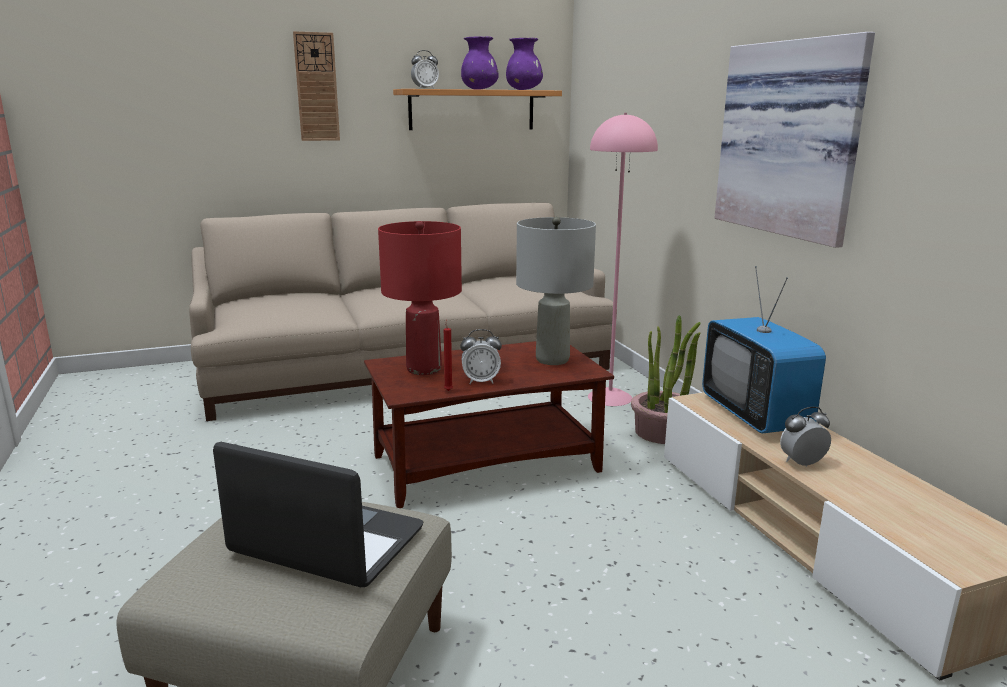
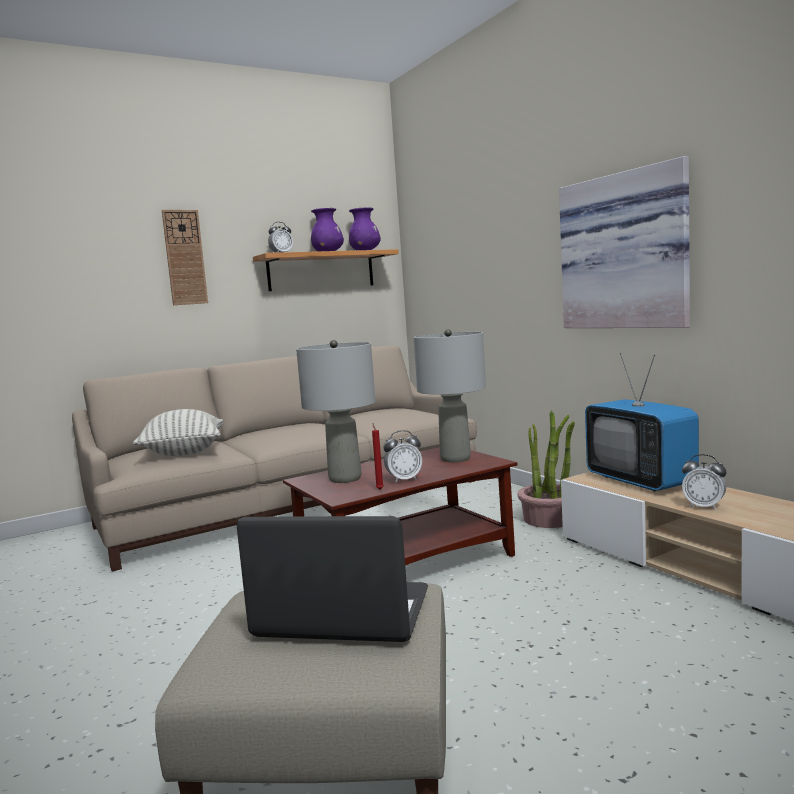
camera: 10 degrees left, 10 degrees down
(289, 308) = (184, 453): none -> pillow
(424, 369) = (345, 479): red table lamp -> grey table lamp
(610, 397) = (488, 500): pink floor lamp -> none
(802, 463) = (704, 507): alarm clock -> alarm clock turned 120 degrees counterclockwise

